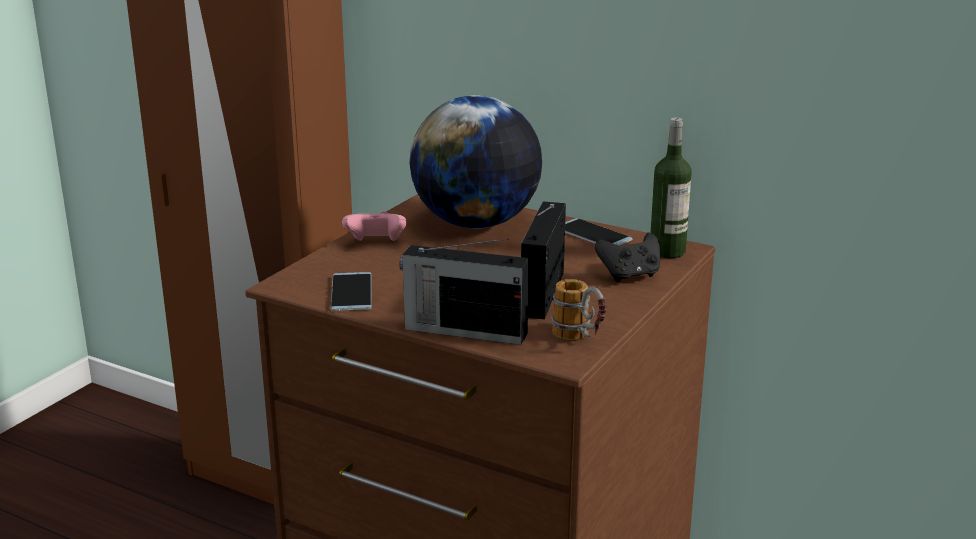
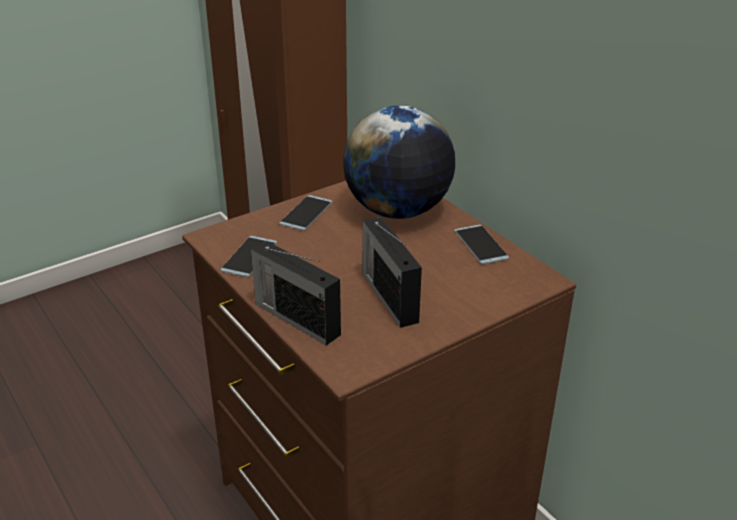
camera: 25 degrees right, 10 degrees up
(376, 244) = (306, 213): pink game controller -> phone
(543, 292) = (389, 296): radio -> radio turned 60 degrees counterclockwise
(580, 339) = (376, 353): mug -> none
(630, 275) = (473, 297): black game controller -> none
(667, 251) = (528, 279): bottle -> none

